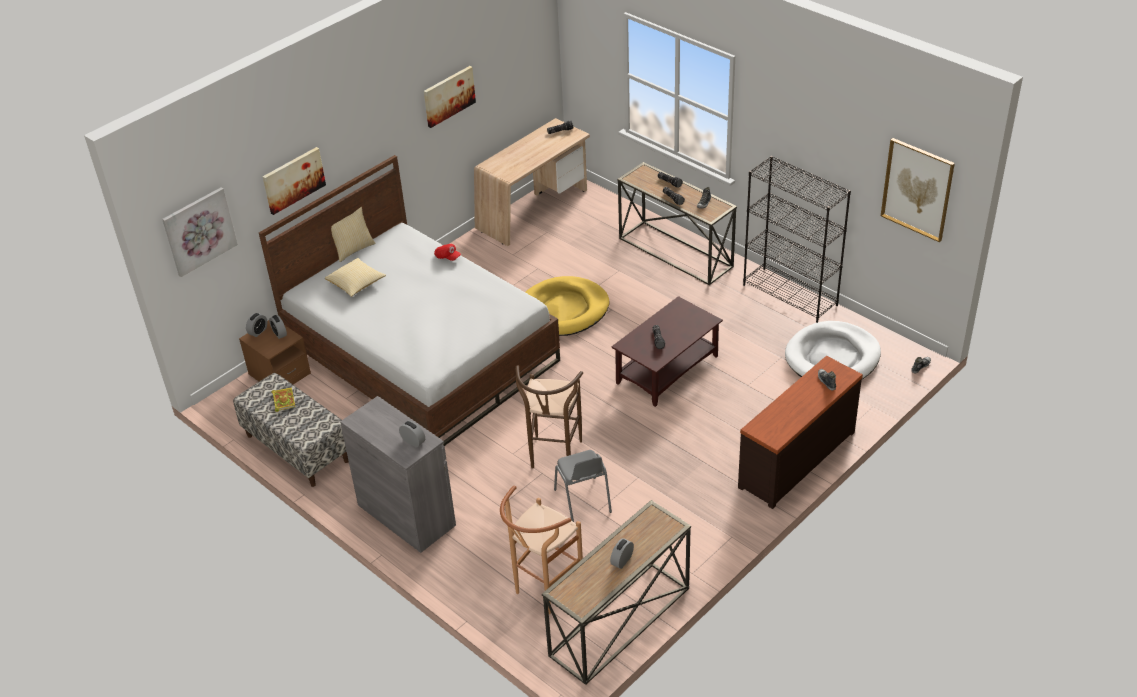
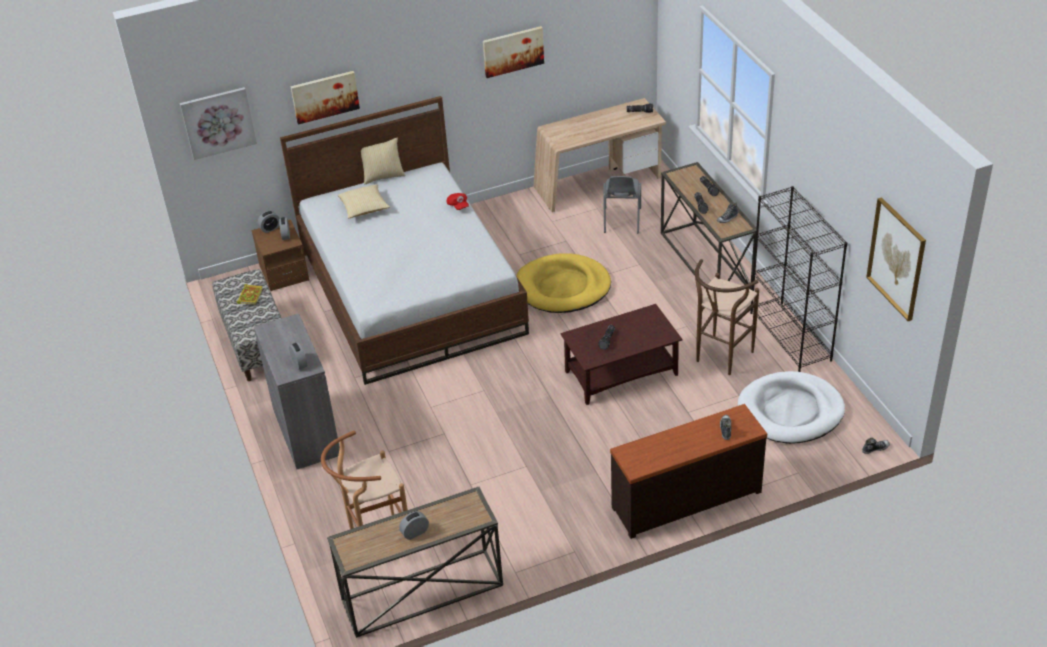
camera: 25 degrees right, 0 degrees up
(553, 458) = (463, 423): brown stool -> brown stool (720, 359)
(583, 501) = (462, 471): grey chair -> grey chair (621, 221)

